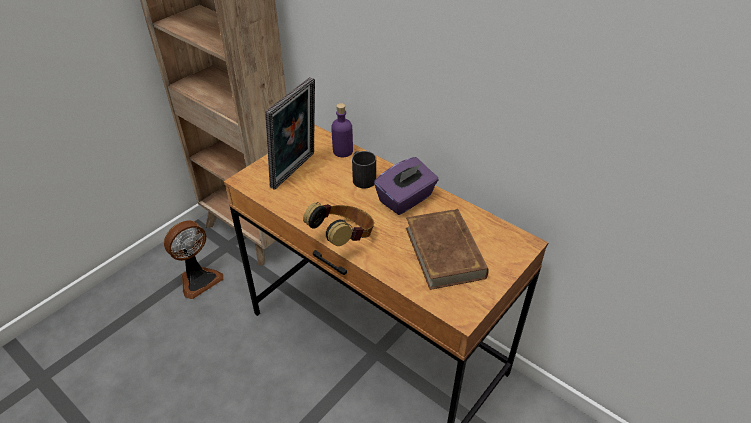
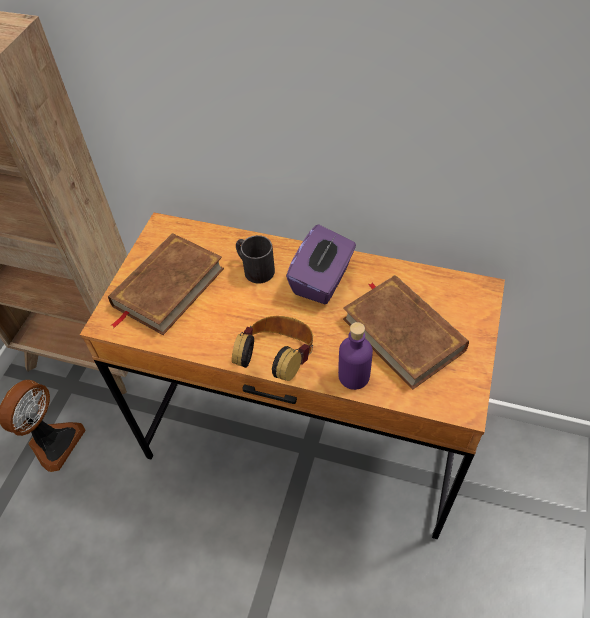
camera: 20 degrees left, 10 degrees up
(296, 171) = (168, 287): picture frame -> brown book
(343, 151) = (211, 239): purple bottle -> purple bottle (354, 376)

